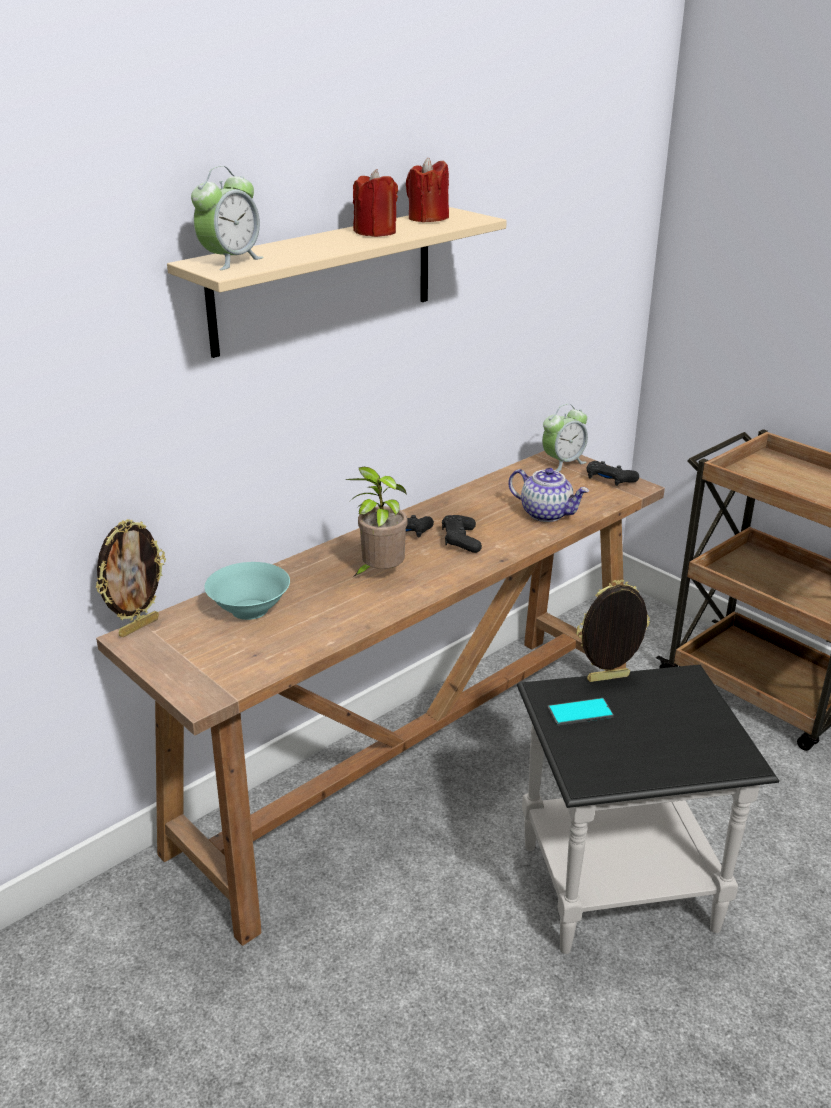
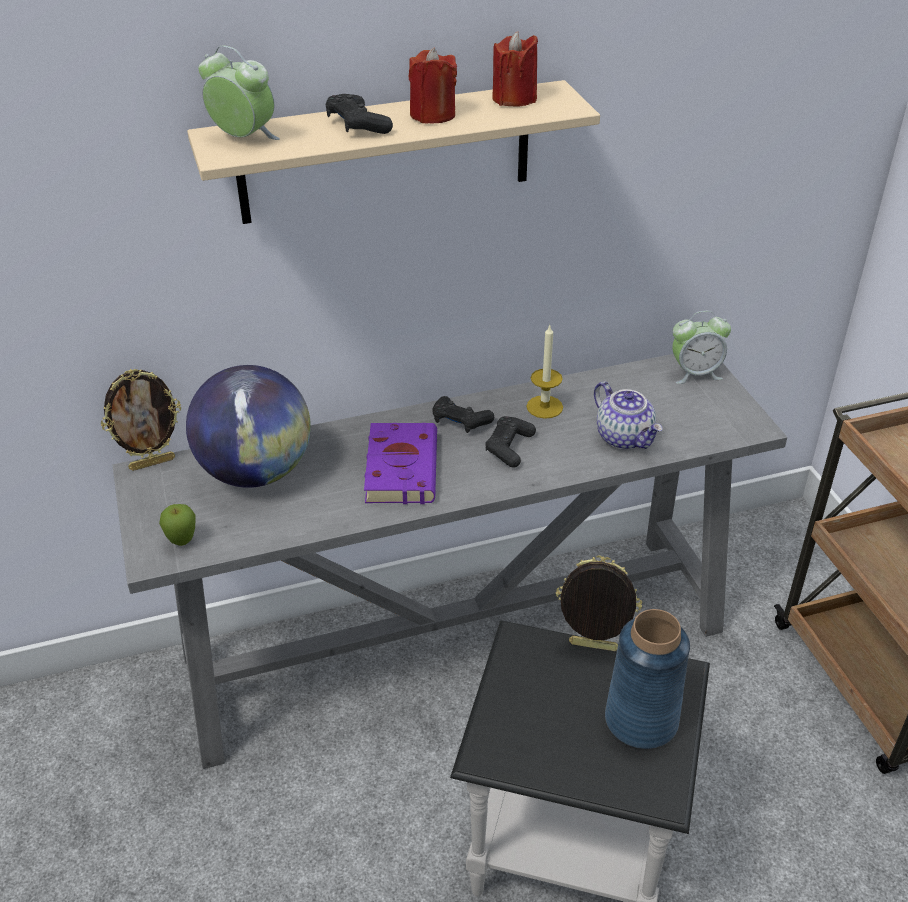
camera: 25 degrees right, 10 degrees up
(222, 677) = (182, 542): none -> apple
(230, 261) = (243, 138): alarm clock -> alarm clock turned 120 degrees counterclockwise
(249, 609) = (256, 472): turquoise bowl -> globe
(380, 574) = (401, 466): potted plant -> purple book
(417, 763) = (458, 642): brown console table -> grey console table
(465, 508) = (544, 407): none -> candle
(580, 713) = (534, 677): phone -> none
(609, 480) = (729, 410): black game controller -> black game controller (357, 125)
(685, 717) = (641, 721): none -> blue vase

